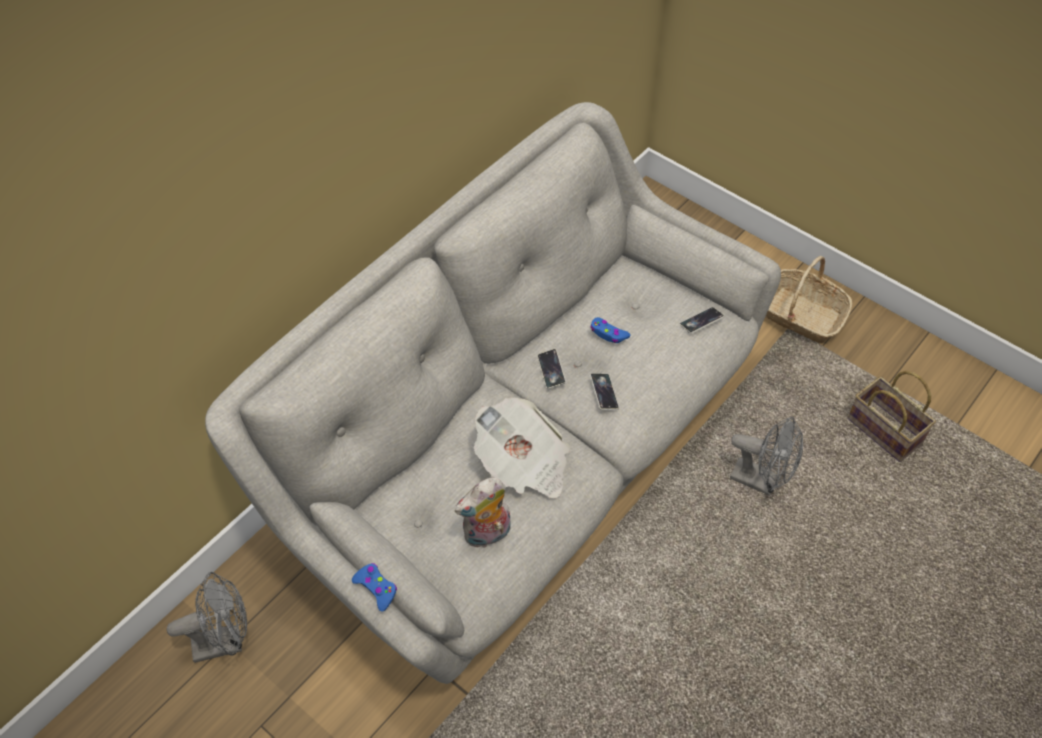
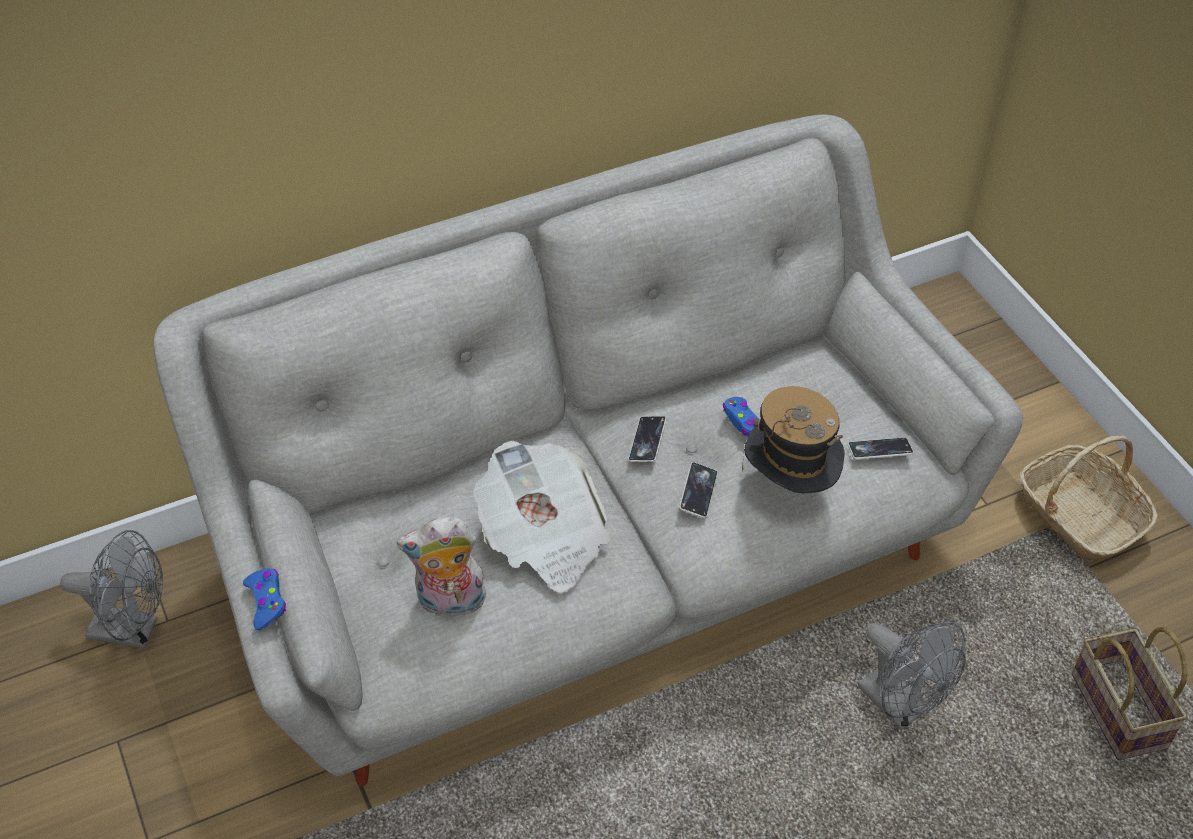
camera: 25 degrees right, 5 degrees down
(659, 367) = (789, 487): none -> hat

